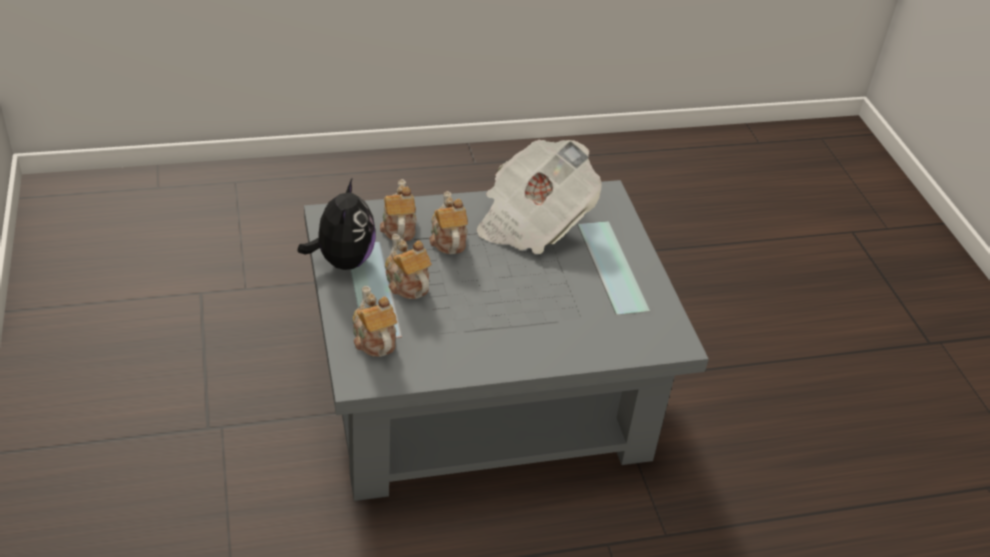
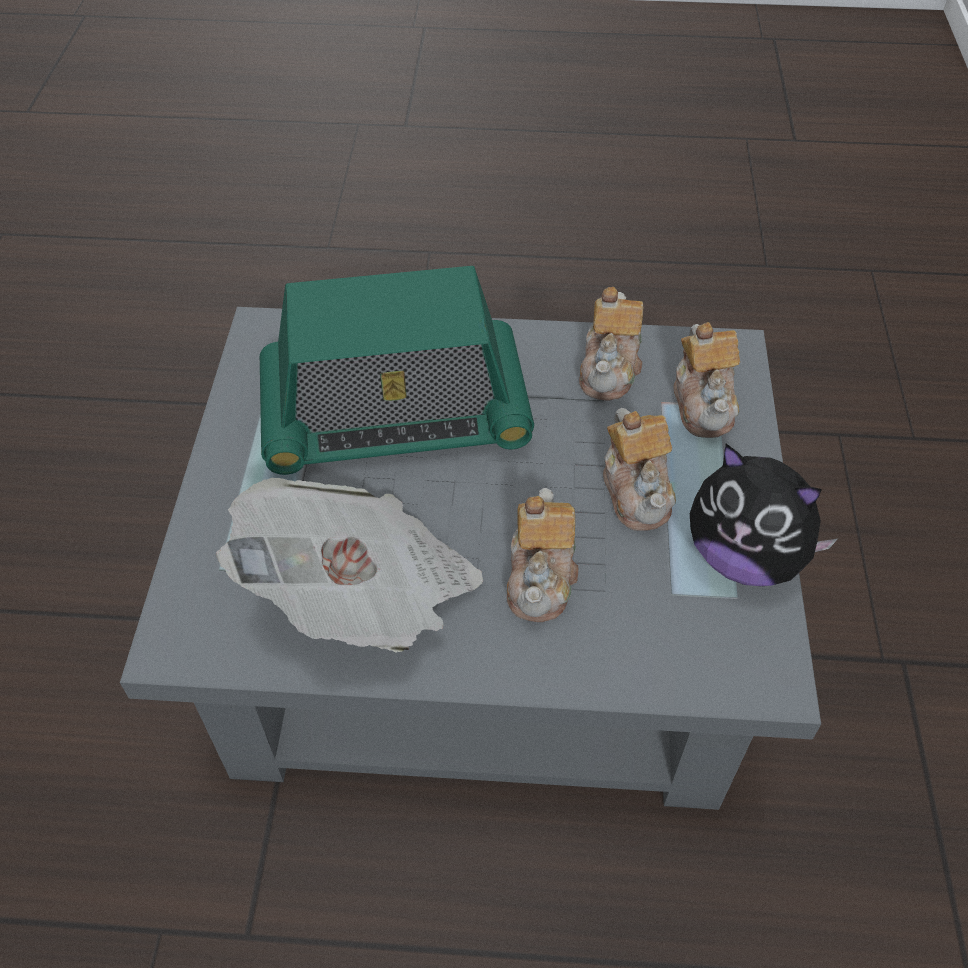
camera: 160 degrees left, 10 degrees up
(342, 260) = (744, 557): plush toy -> plush toy turned 75 degrees counterclockwise
(398, 227) = (630, 621): teapot -> teapot (610, 369)
(562, 303) = (395, 415): none -> radio

